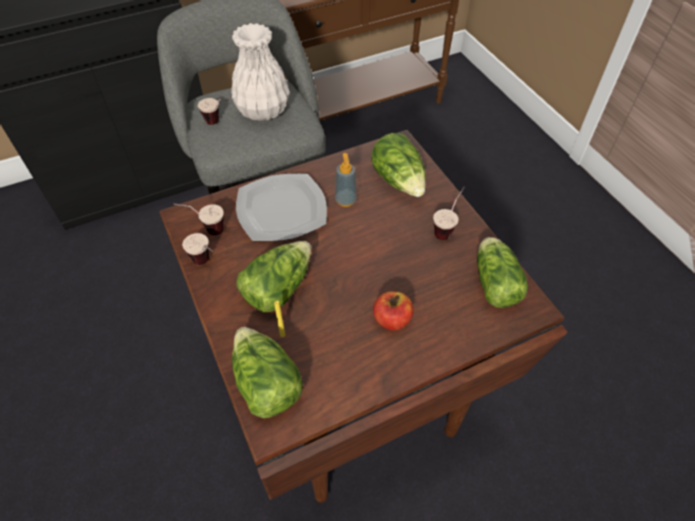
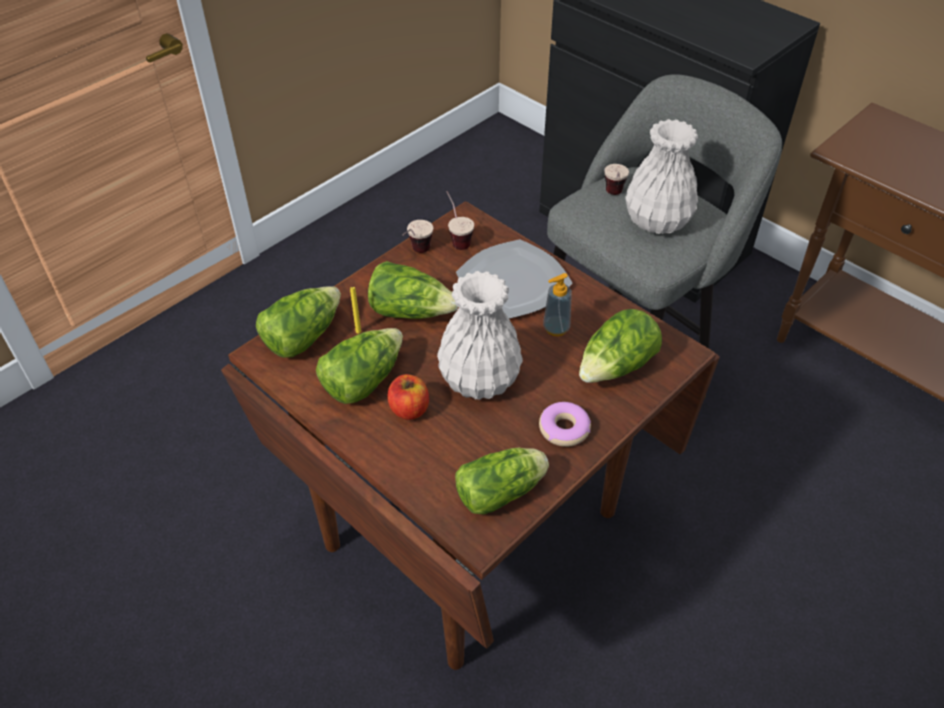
camera: 70 degrees right, 5 degrees down
(344, 346) = (362, 380): none -> lettuce
(378, 262) = (480, 378): none -> white vase
(447, 228) = (564, 429): cup -> donut

